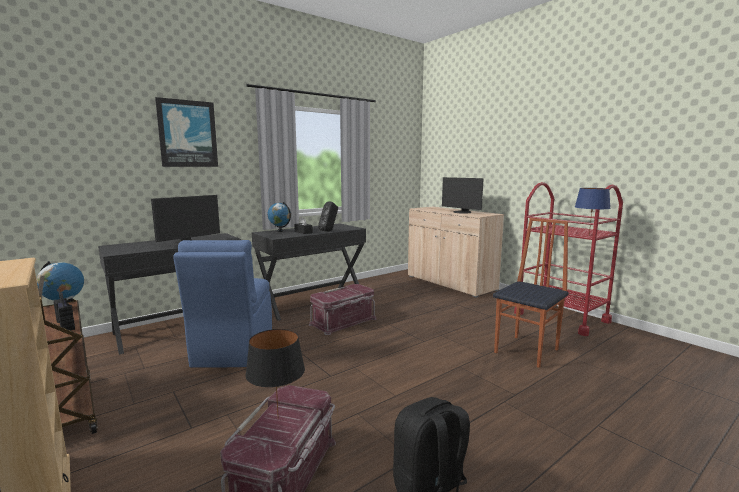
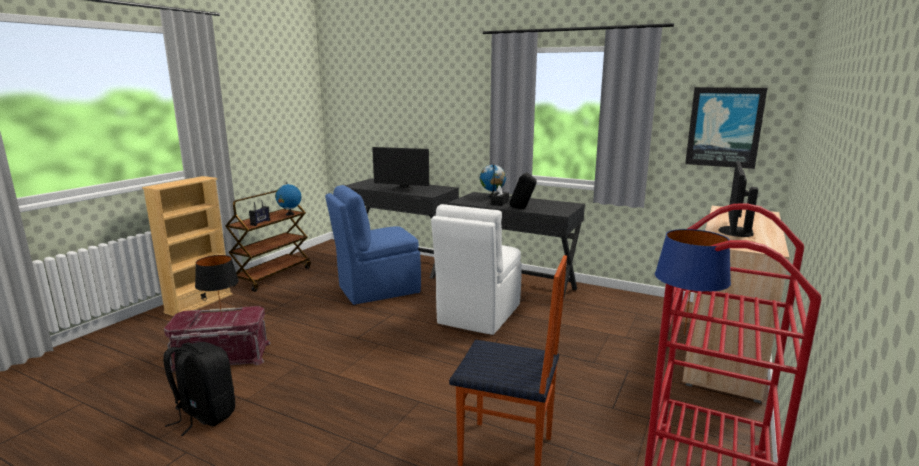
camera: 65 degrees right, 5 degrees up
(187, 134) = (436, 87): picture -> picture (724, 127)
(343, 322) = (478, 315): red storage box -> white chair

